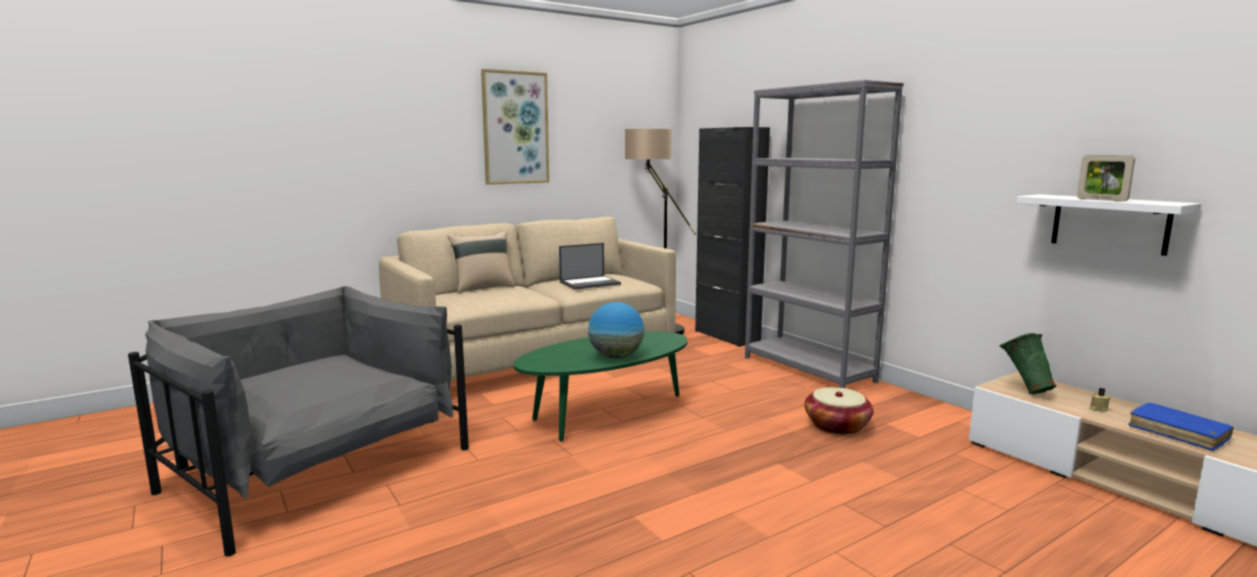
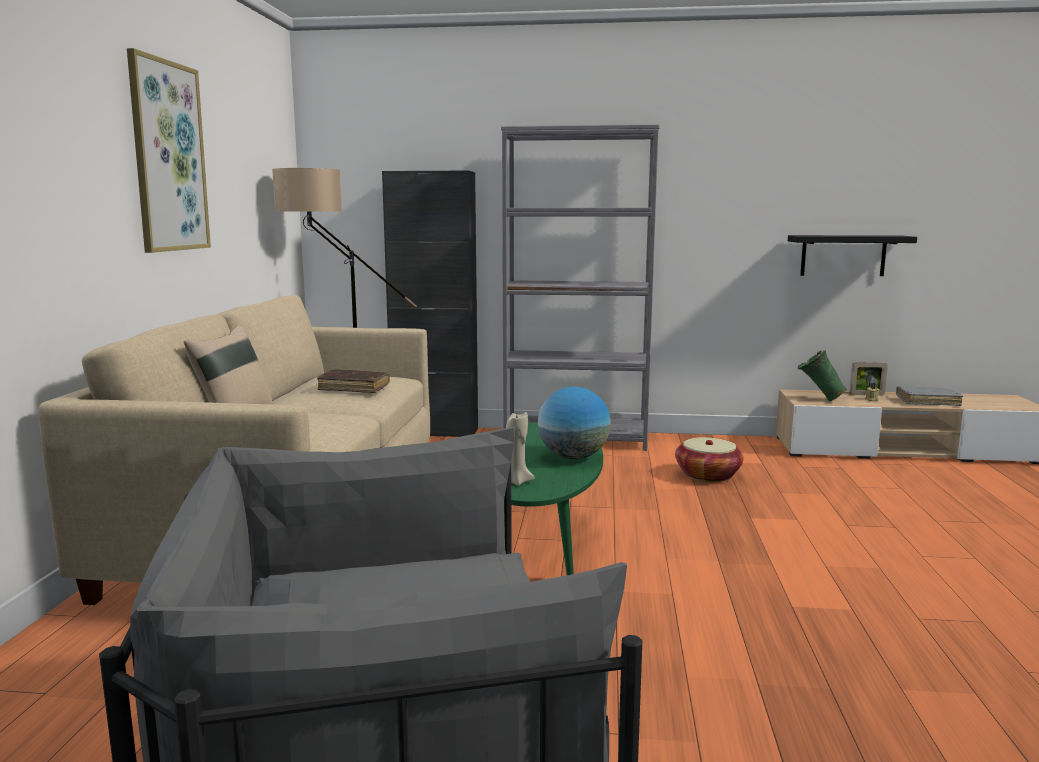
camera: 50 degrees left, 0 degrees up
(545, 357) = (516, 482): none -> beige candle
(590, 283) = (354, 388): laptop -> brown book
(1101, 200) = (859, 236): picture frame -> picture frame (866, 394)
(1109, 223) = (843, 255): white shelf -> black shelf
(1178, 433) = (927, 402): blue book -> grey book

